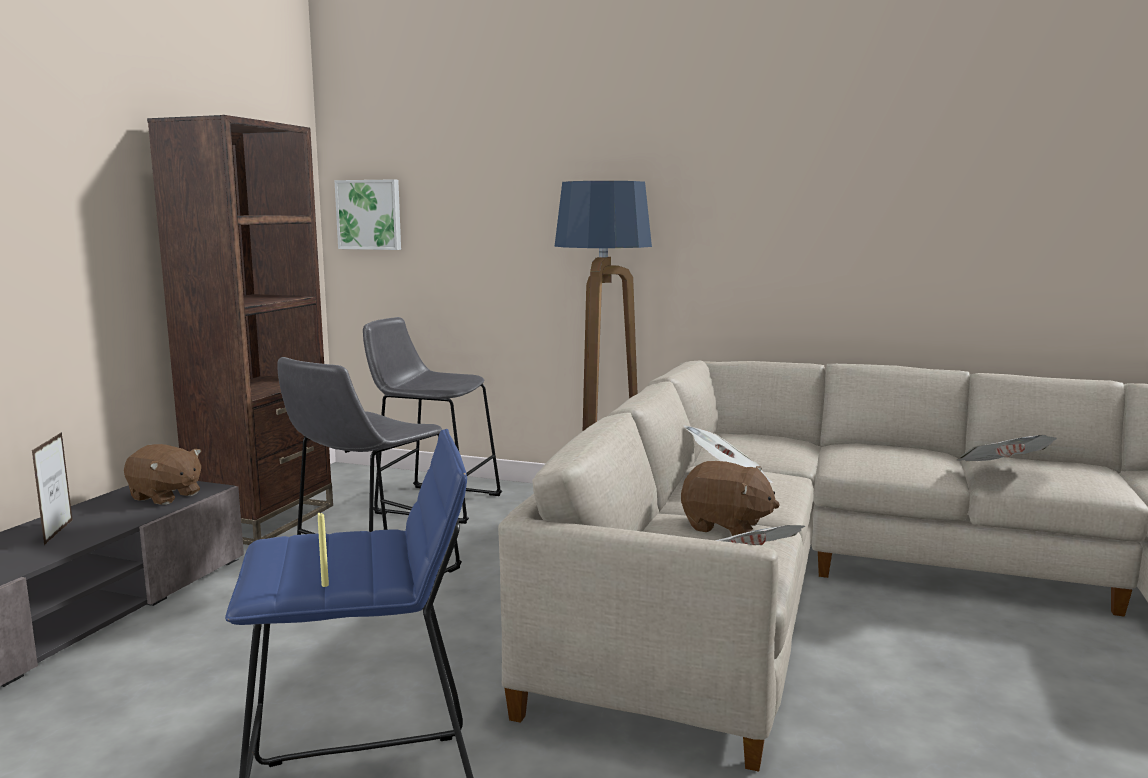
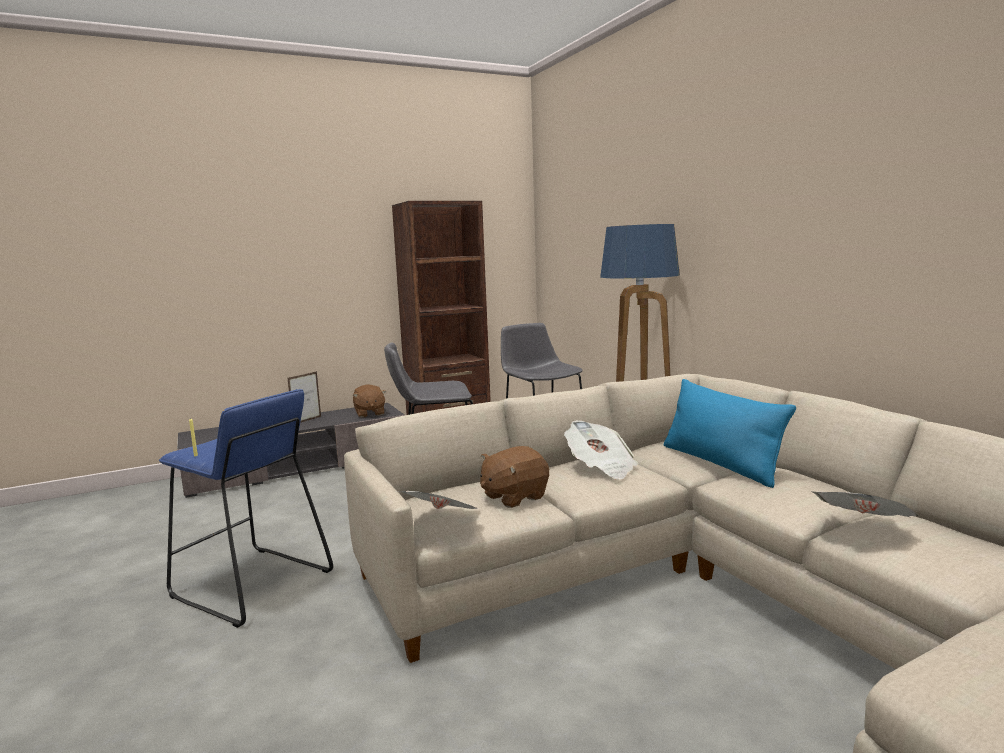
camera: 45 degrees right, 0 degrees up
(370, 214) = (553, 252): picture -> none
(725, 526) = (514, 497): brown plush toy -> brown plush toy turned 75 degrees clockwise
(803, 450) = (720, 463): none -> blue pillow

